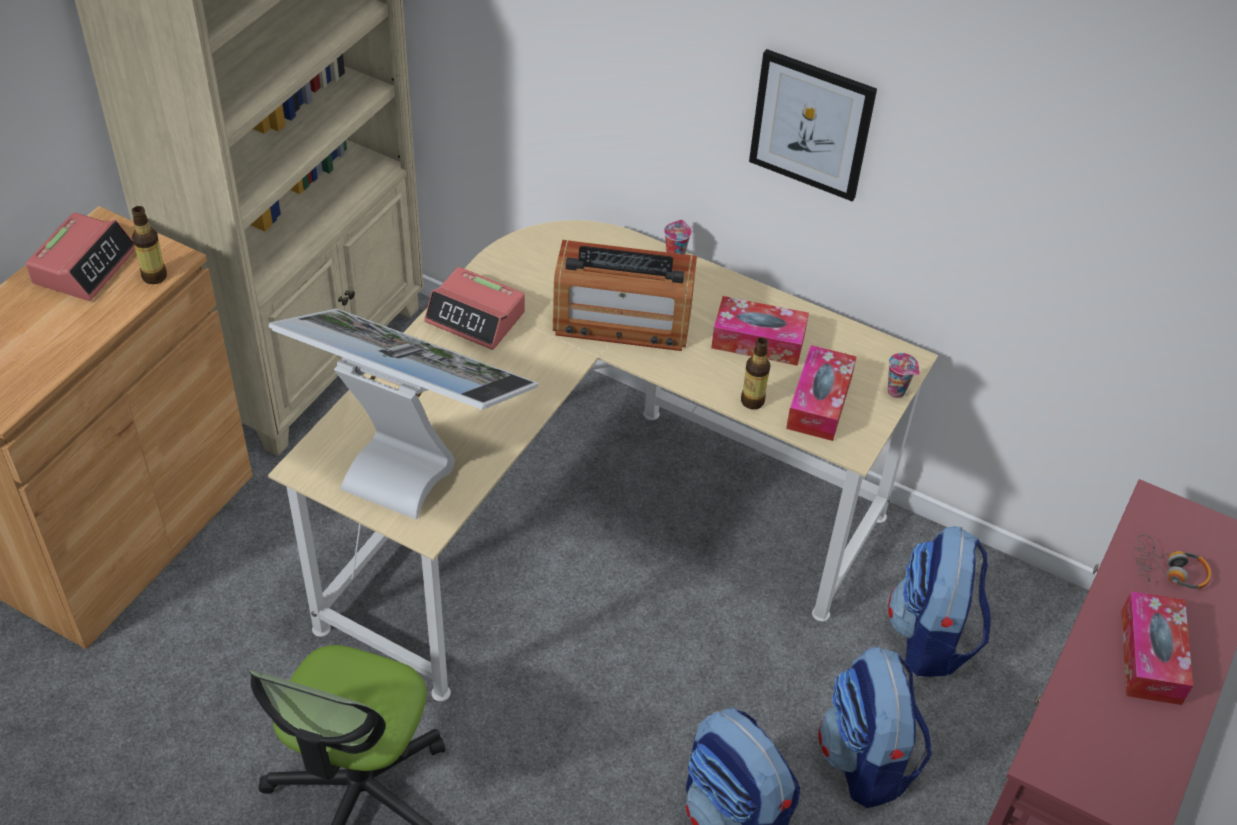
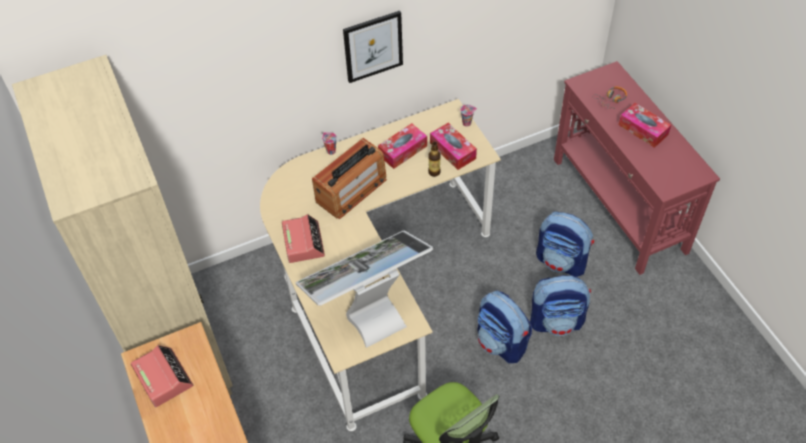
camera: 50 degrees left, 5 degrees up
(154, 276) = (198, 350): bottle -> none
(476, 317) = (303, 242): alarm clock -> alarm clock turned 75 degrees counterclockwise
(931, 638) = (523, 204): backpack -> backpack (502, 342)

